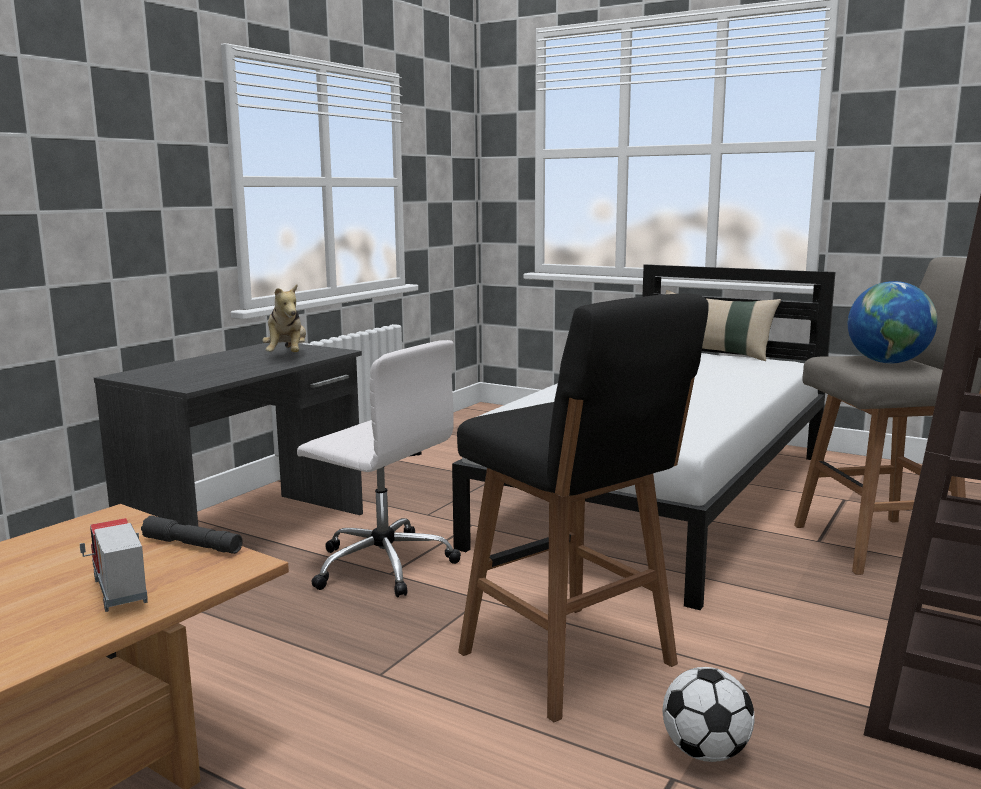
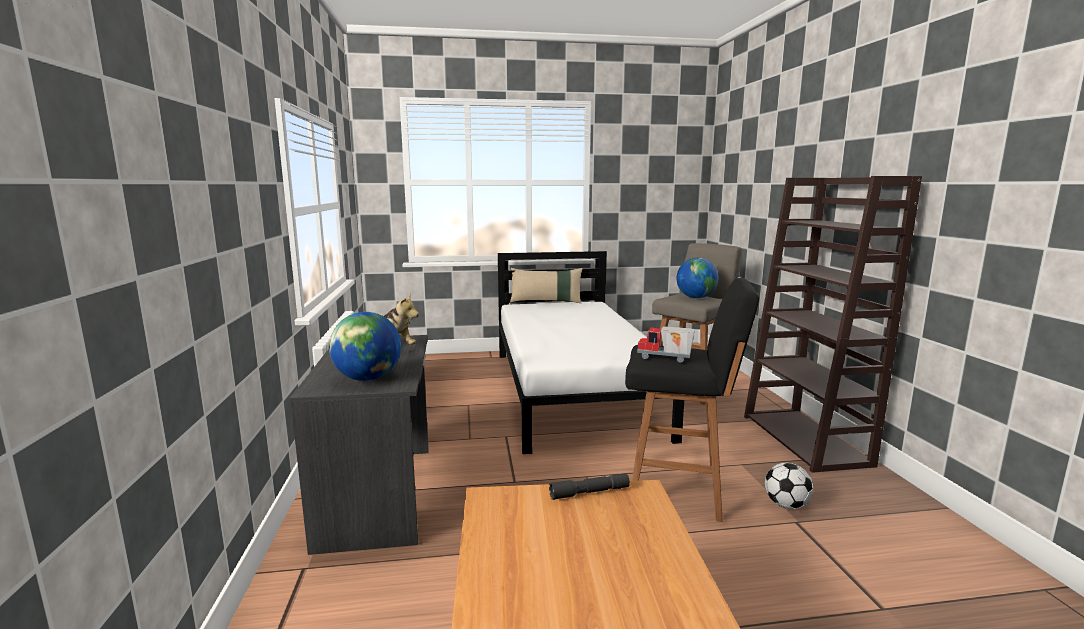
camera: 40 degrees left, 0 degrees up
(117, 593) = (632, 537): toy truck -> toy truck (664, 358)
(185, 376) = (368, 379): none -> globe
(382, 564) = (500, 478): white office chair -> none

